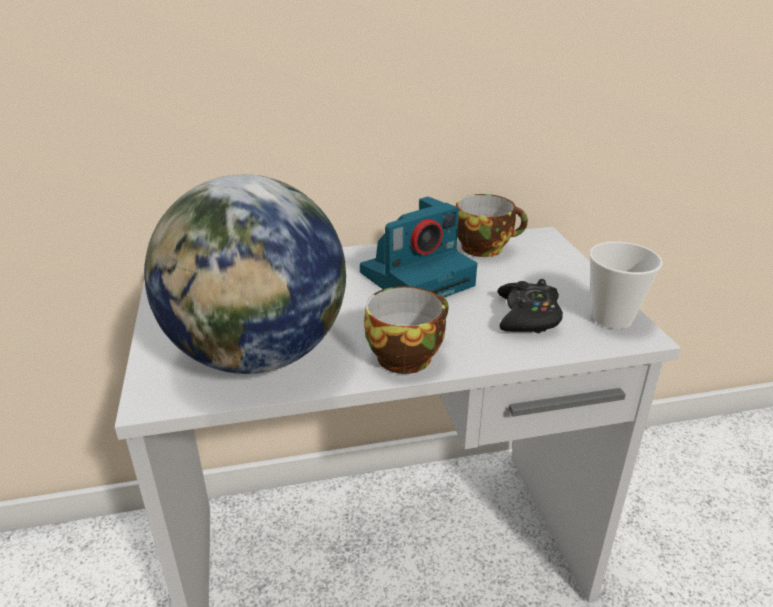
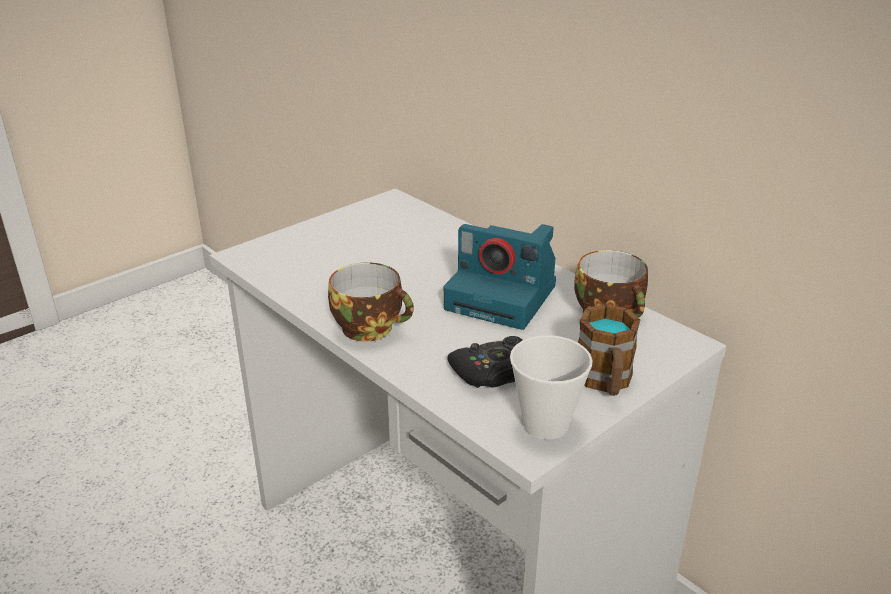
camera: 60 degrees right, 0 degrees up
(259, 355) = (318, 270): globe -> none
(571, 278) = (605, 382): none -> mug

